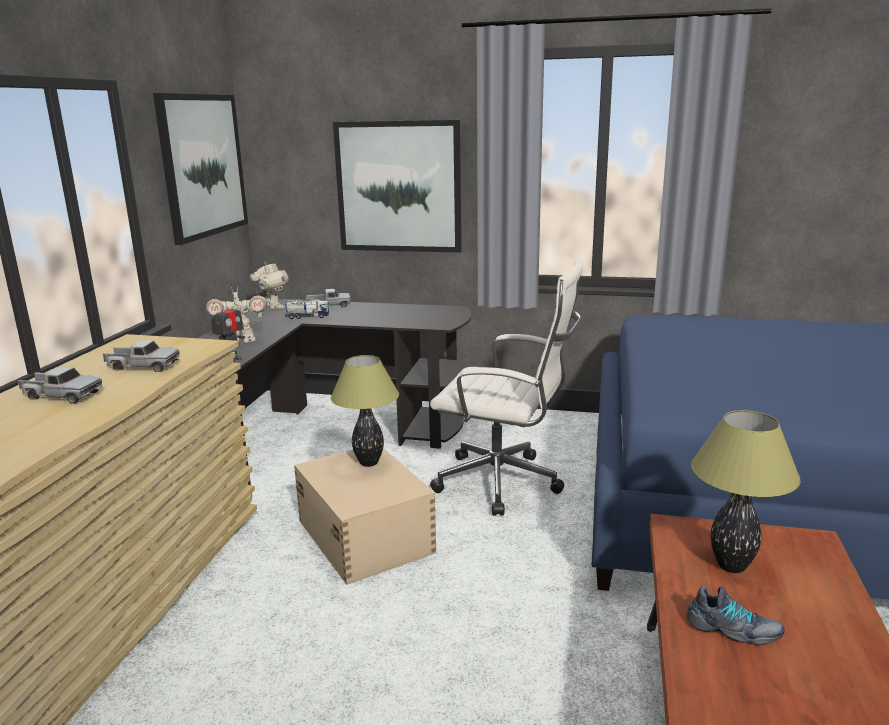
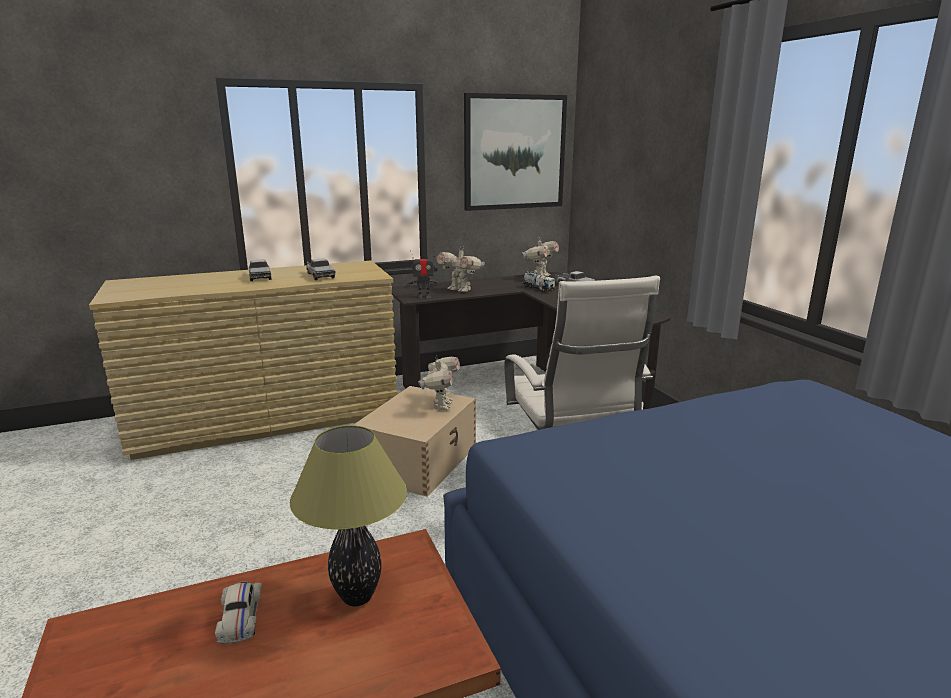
camera: 55 degrees right, 0 degrees up
(368, 463) = (441, 405): table lamp -> toy robot
(398, 187) = (657, 185): picture -> none
(733, 630) = (240, 618): shoe -> white toy car

